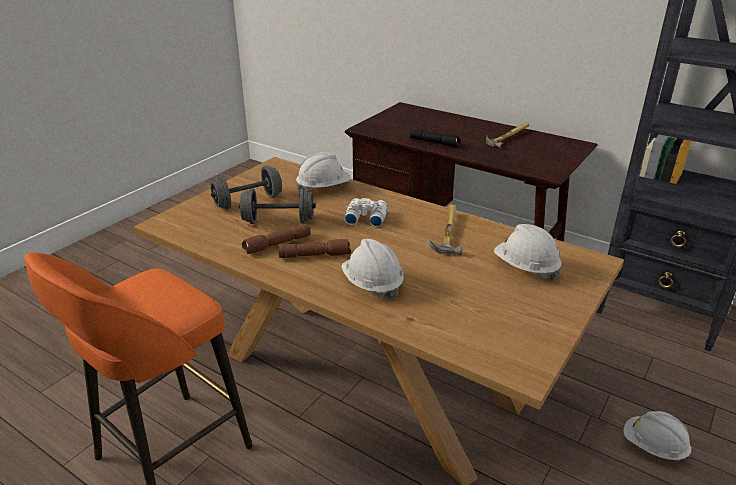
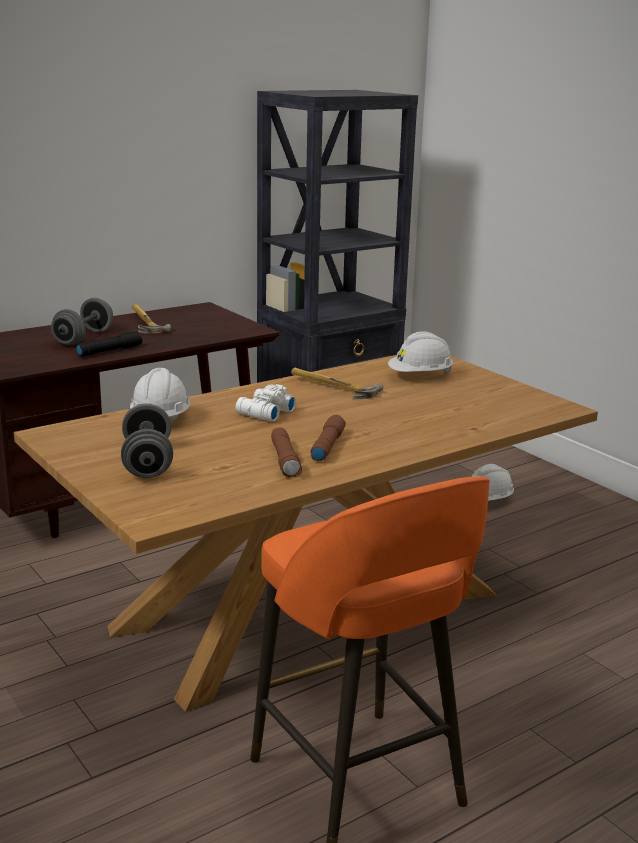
camera: 70 degrees left, 10 degrees down
(278, 221) = (225, 453): grey dumbbell -> grey dumbbell (83, 338)
(372, 284) = (406, 432): white hard hat -> none

